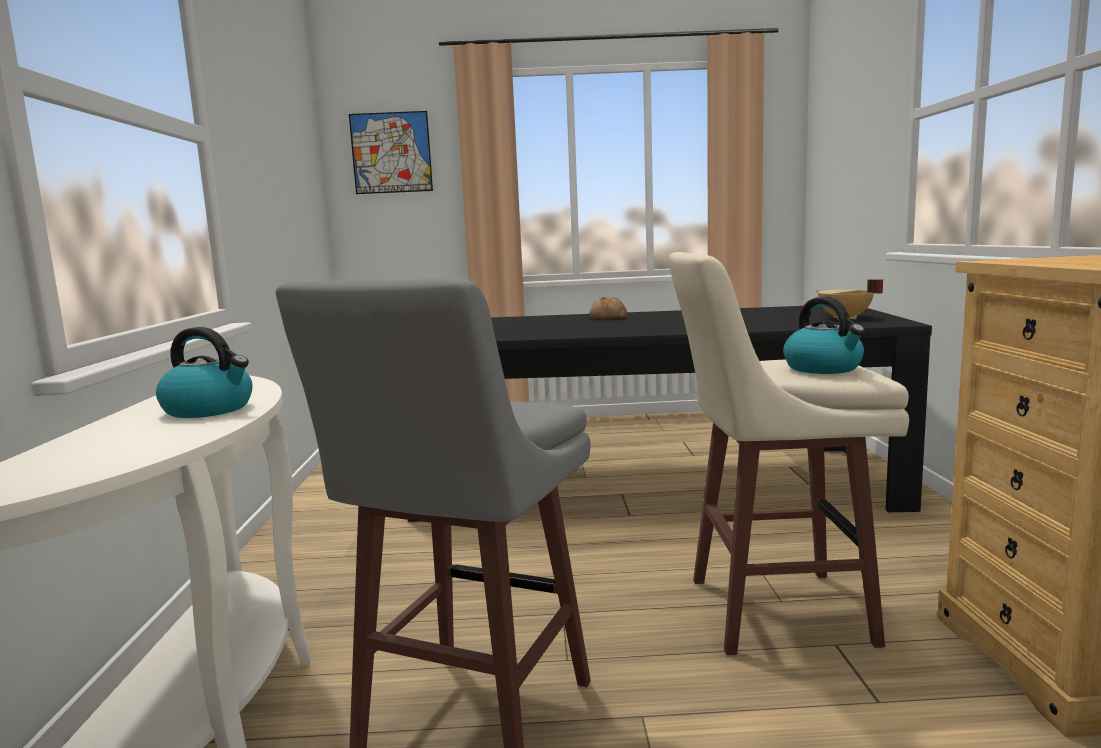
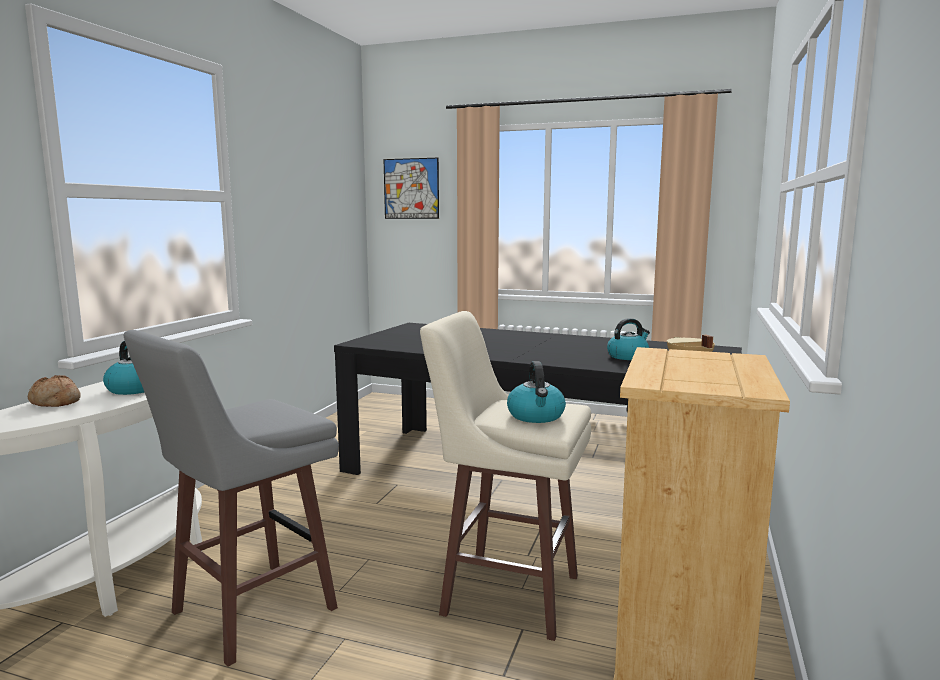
camera: 20 degrees right, 0 degrees up
(607, 318) = (518, 337): bread -> bread (54, 402)
(768, 319) = (628, 356): none -> kettle

